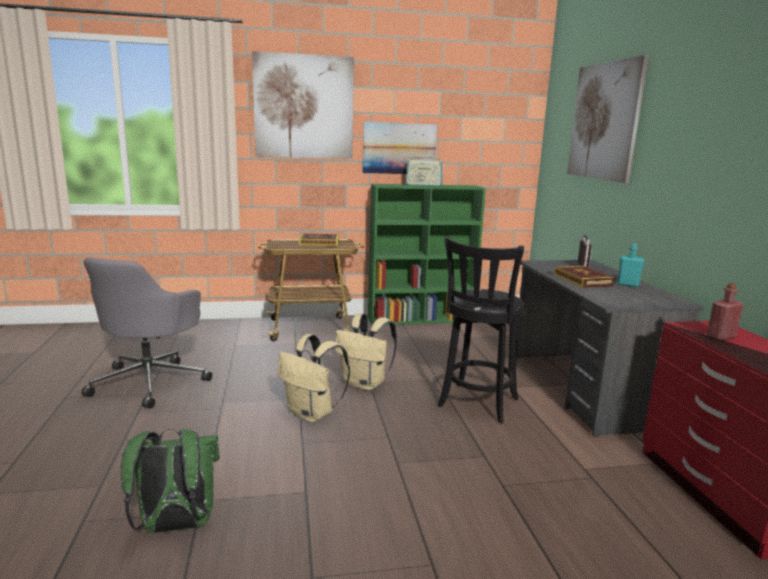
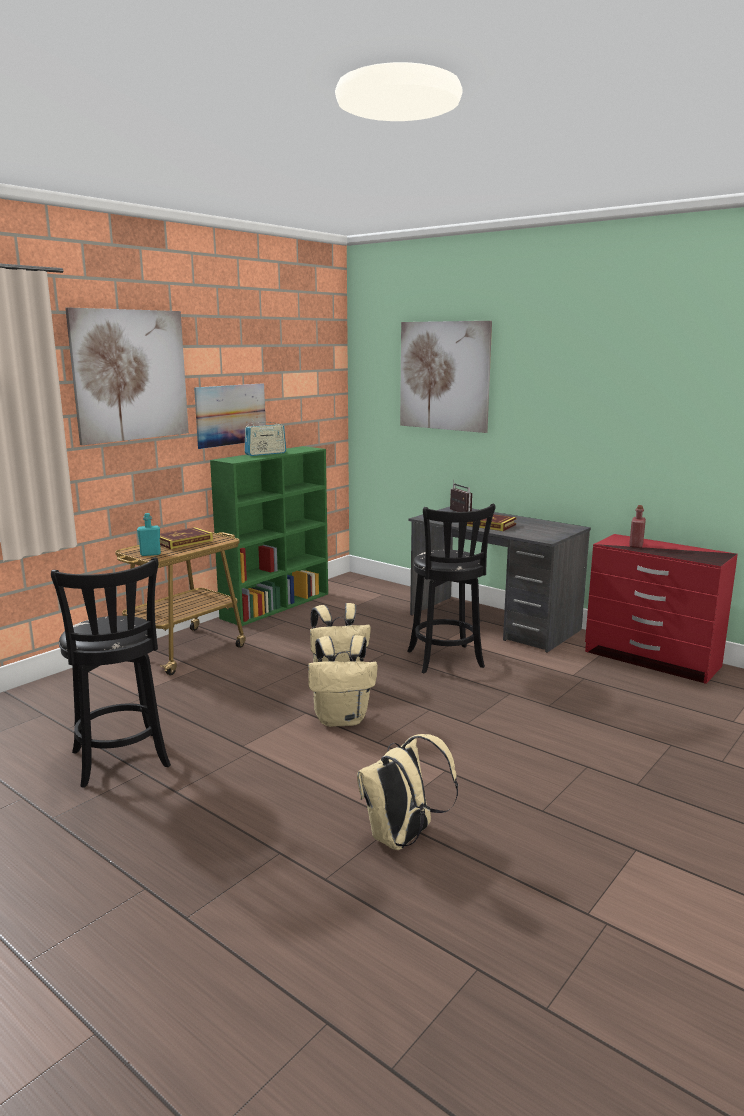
camera: 40 degrees left, 0 degrees up
(151, 381) = (121, 762): grey office chair -> black stool
(175, 526) = (402, 839): green backpack -> beige backpack
(628, 284) = (521, 521): turquoise bottle -> turquoise bottle (150, 554)

